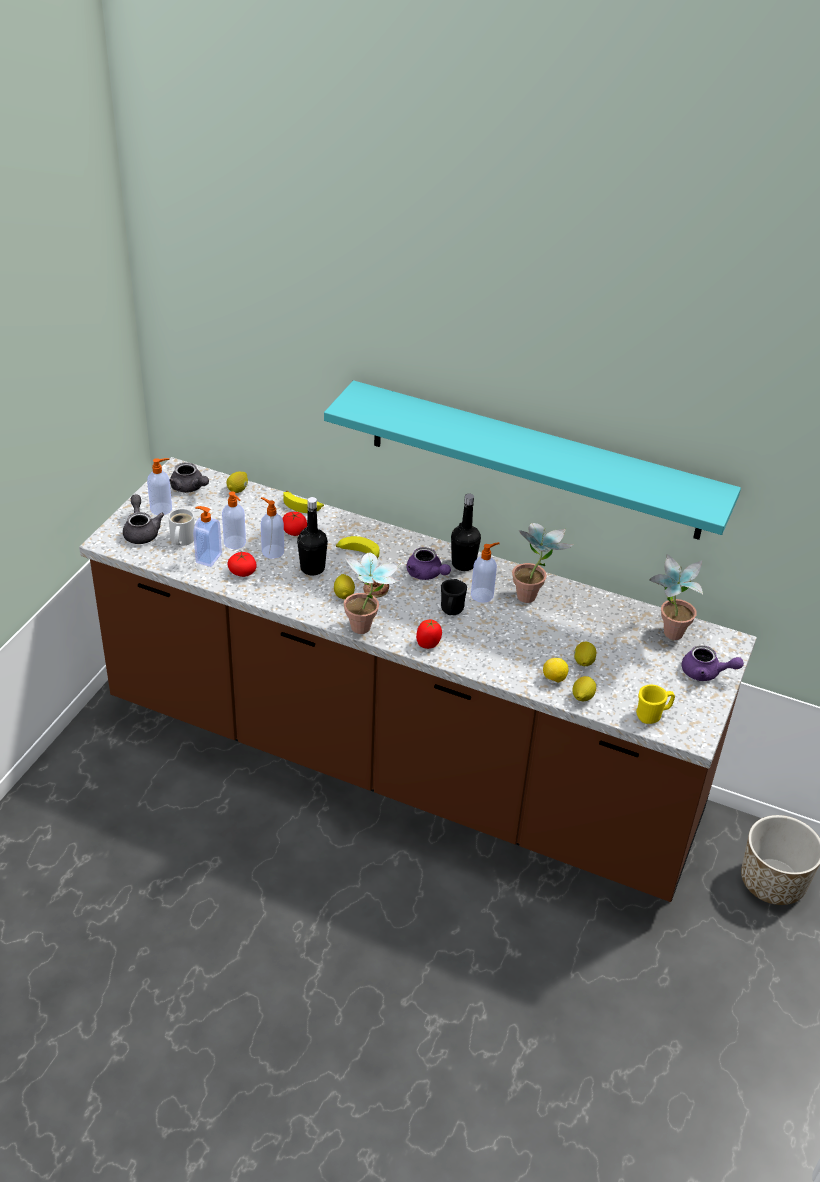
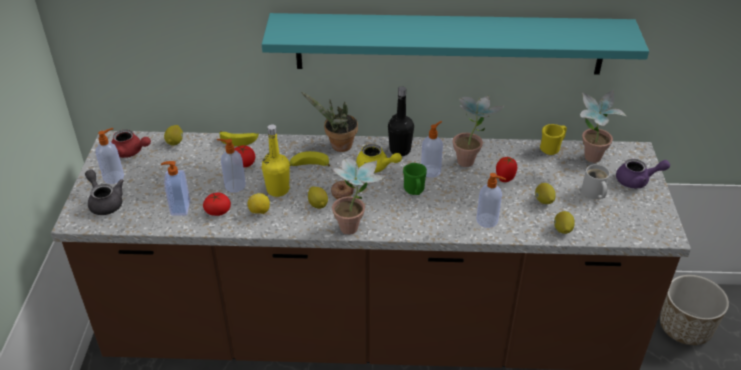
camera: 20 degrees left, 0 degrees up
(181, 539) = (146, 199): white mug -> white mug (593, 193)
(189, 488) = (130, 152): grey teapot -> red teapot
(235, 543) = (197, 188): soap dispenser -> soap dispenser (488, 220)
(312, 568) = (278, 190): black bottle -> yellow bottle
(400, 541) = (338, 146): none -> potted plant
(426, 574) = (376, 167): purple teapot -> yellow teapot
(428, 644) = (414, 225): tomato -> tomato (505, 178)
(451, 611) = (414, 191): black mug -> green mug
(554, 679) = (531, 222): lemon -> lemon (259, 212)
(652, 715) = (624, 227): yellow mug -> yellow mug (552, 148)

